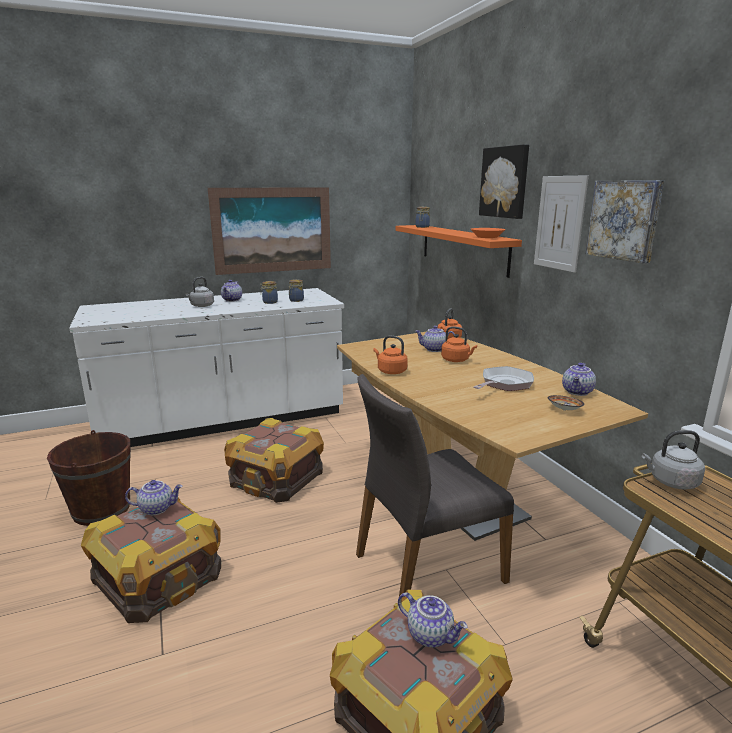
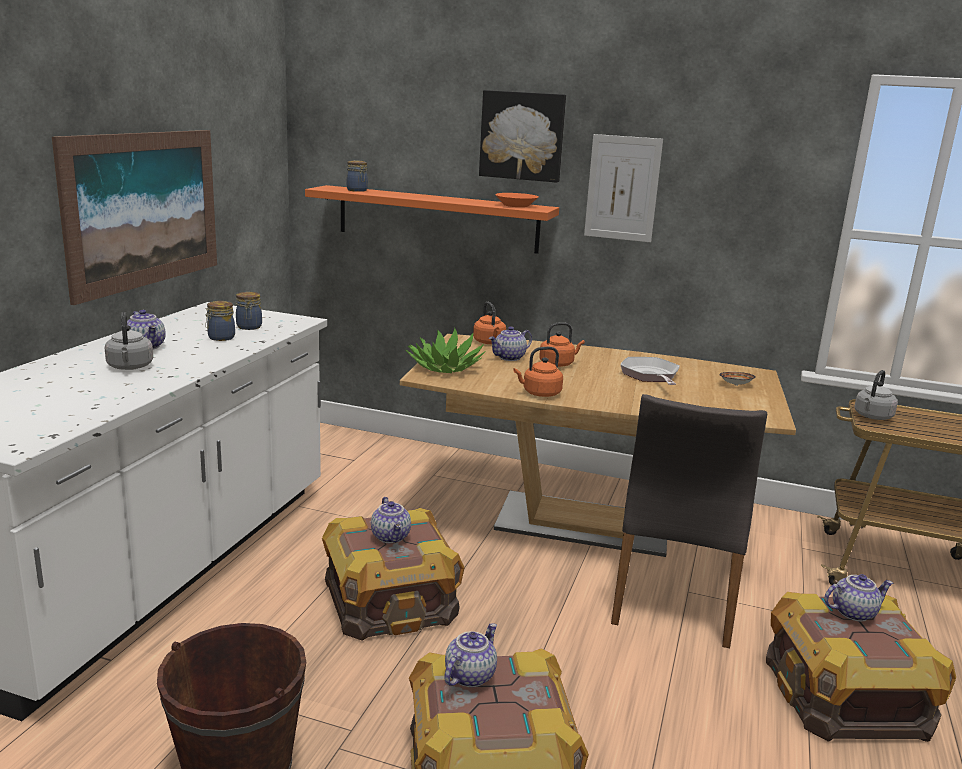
camera: 50 degrees left, 0 degrees up
(379, 345) = (445, 367): none -> potted plant
(578, 392) = (707, 367): teapot -> teapot (391, 537)
(625, 220) = (715, 187): picture -> none

